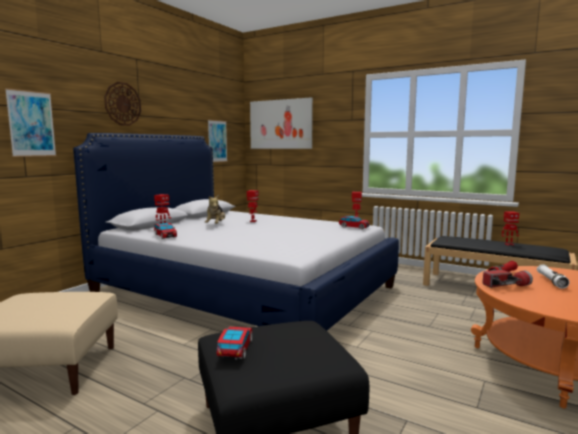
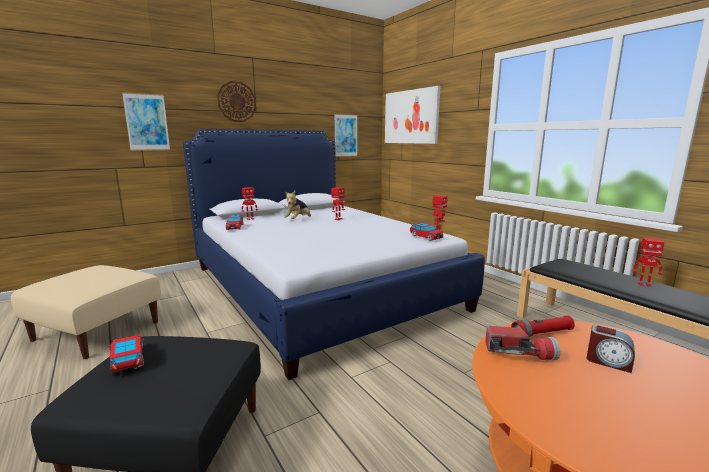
camera: 25 degrees right, 5 degrees up
(235, 349) = (128, 360): toy car -> toy car turned 60 degrees counterclockwise
(551, 281) = (608, 362): white flashlight -> alarm clock

